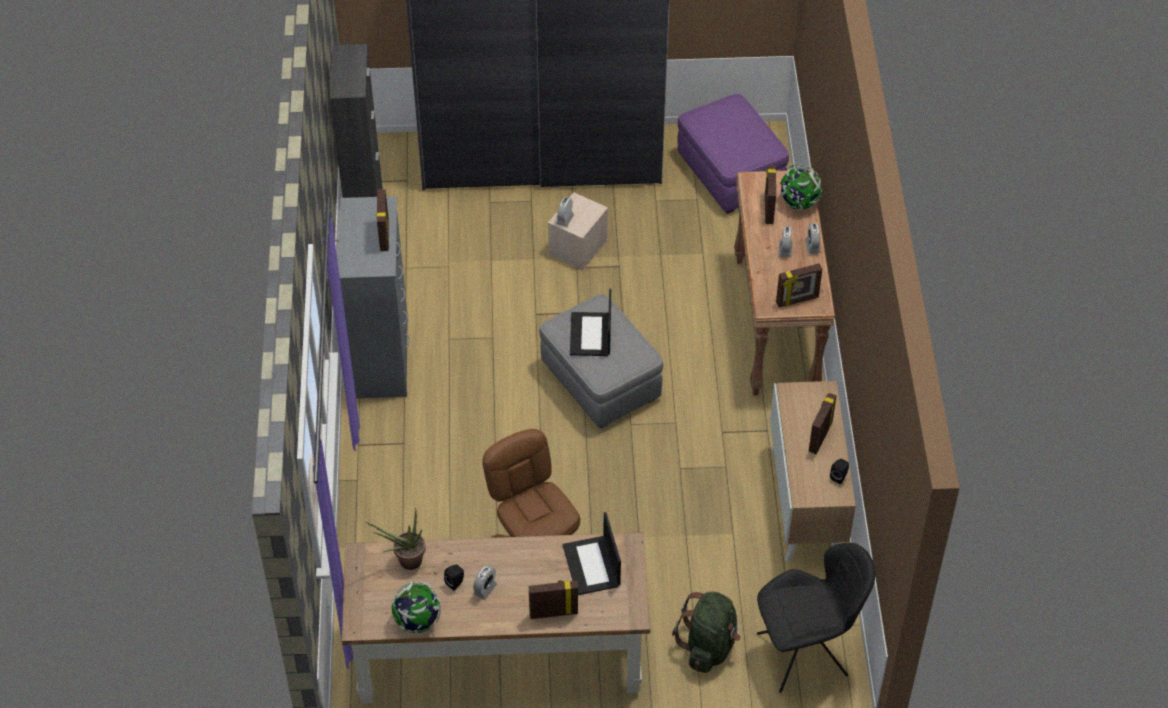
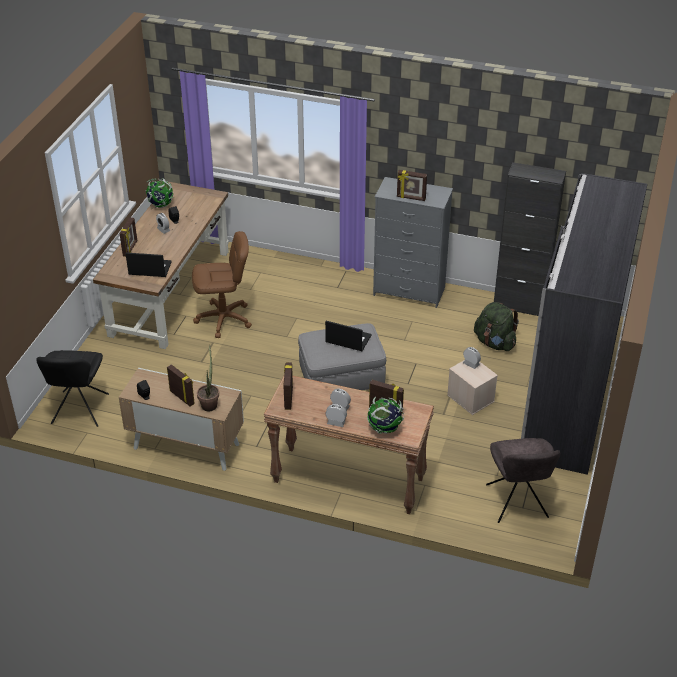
camera: 110 degrees right, 10 degrees down
(405, 561) = (201, 208): potted plant -> potted plant (210, 403)
(709, 646) = (115, 371): green backpack -> green backpack (495, 343)
(730, 175) = (517, 503): purple ottoman -> grey chair

